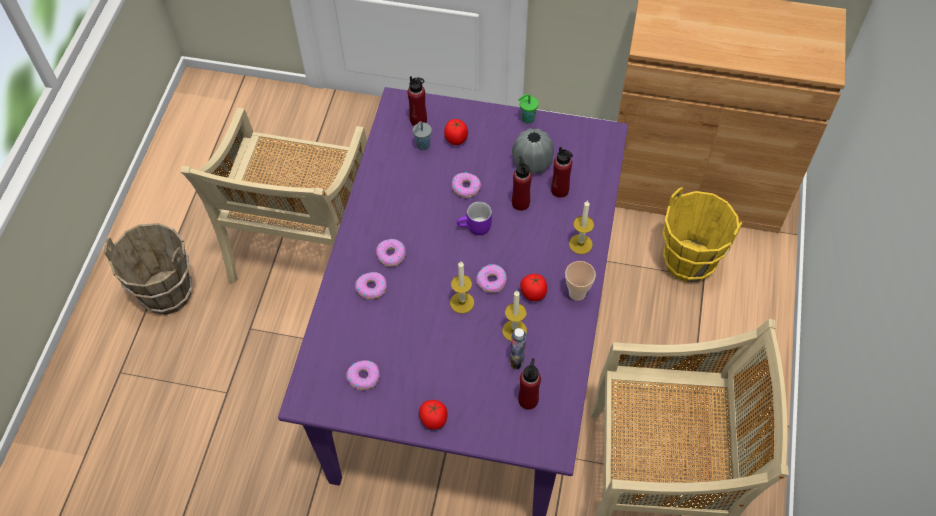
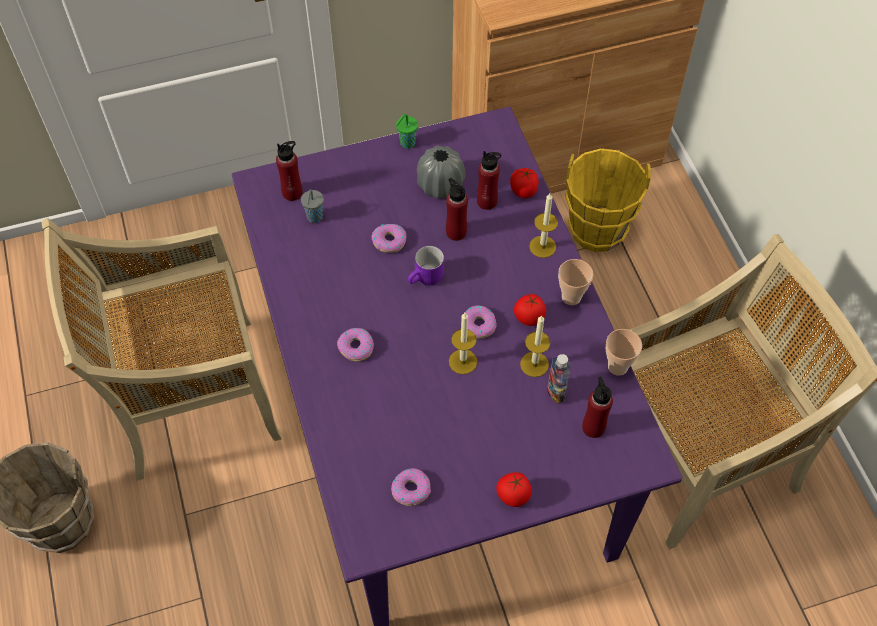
camera: 30 degrees left, 0 degrees up
(303, 246) = (191, 397): beige chair -> beige chair turned 90 degrees clockwise
(371, 288) = (357, 392): donut -> none
(456, 139) = (346, 195): tomato -> tomato (523, 192)
(578, 363) = (617, 366): none -> cup

